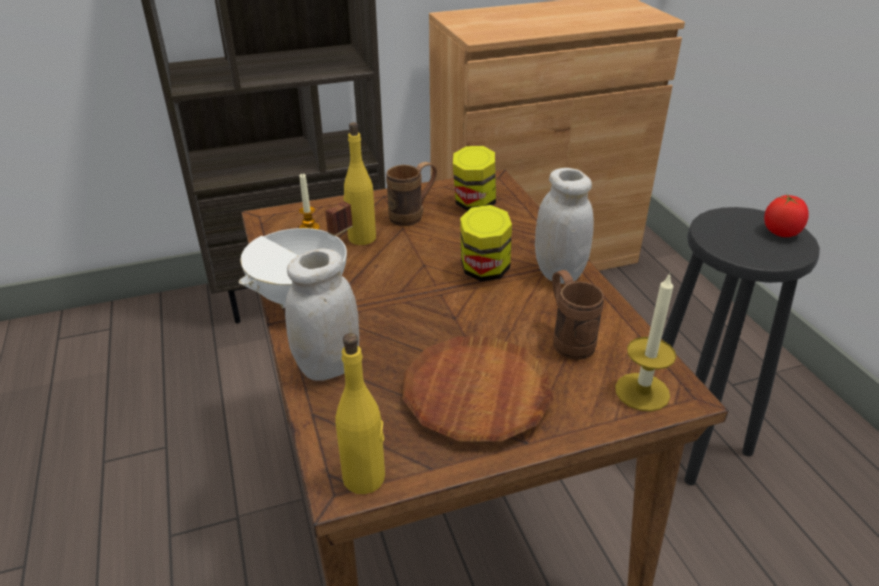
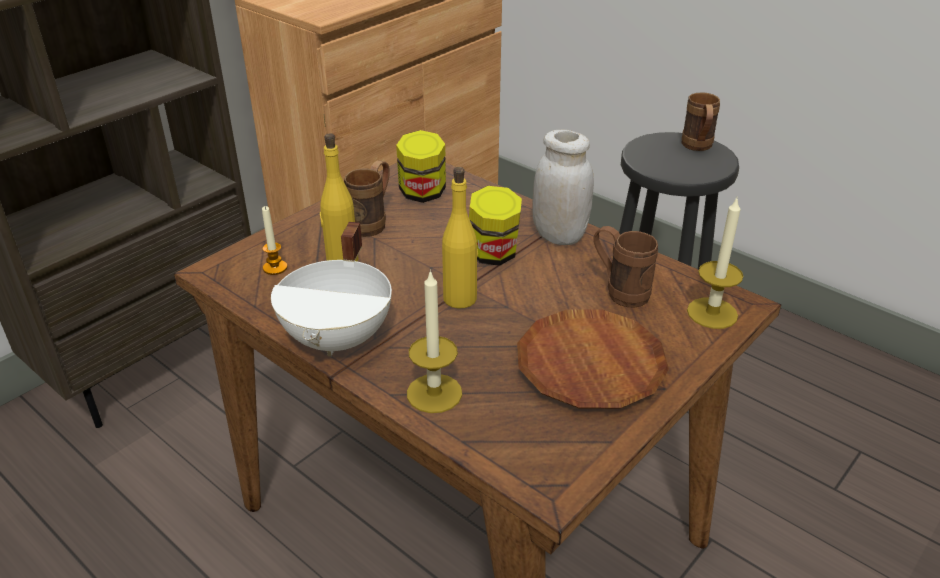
camera: 30 degrees left, 0 degrees up
(328, 366) = (434, 393): white jar -> candle
(364, 477) = (564, 474): yellow bottle -> yellow bottle (460, 298)
(780, 232) = (697, 147): tomato -> brown mug

